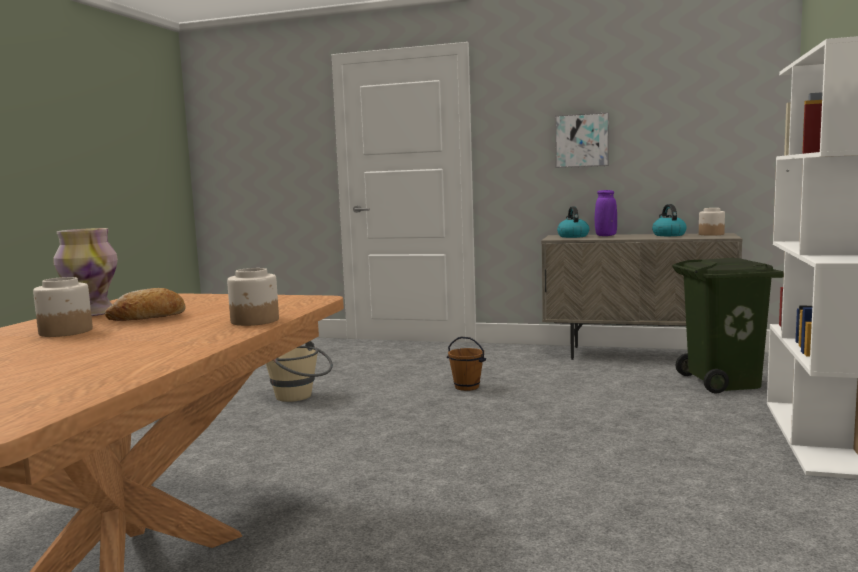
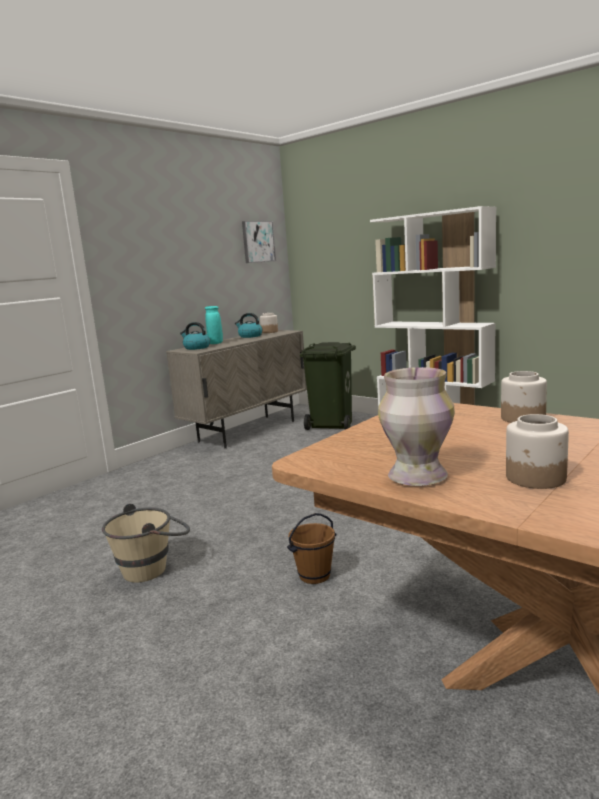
camera: 65 degrees left, 5 degrees up
(148, 318) = (475, 451): bread -> none
(467, 387) = (238, 489): brown bucket -> brown bucket (314, 575)
(582, 140) = (177, 265): picture -> picture (258, 241)
(606, 235) = (215, 343): purple vase -> turquoise vase

